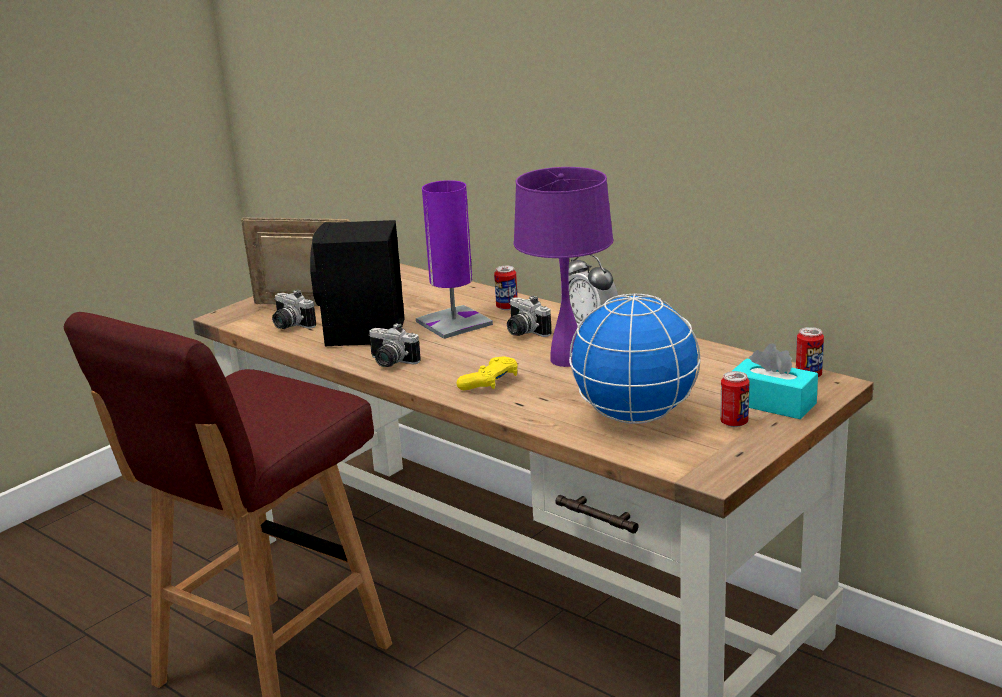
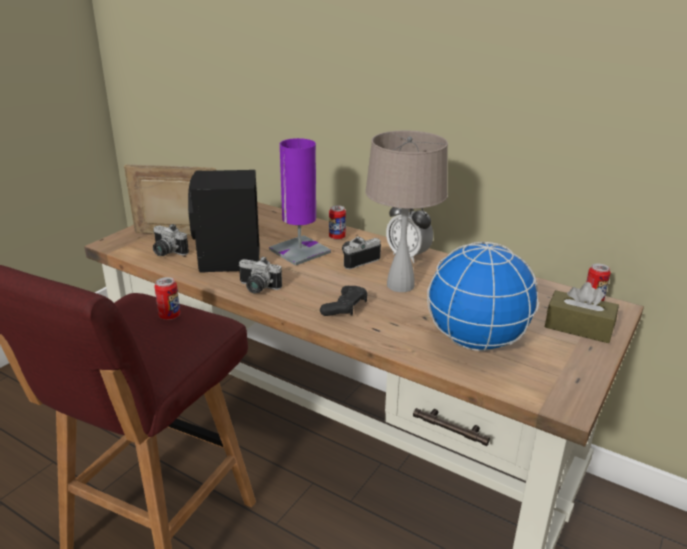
camera: 10 degrees left, 5 degrees up
(490, 383) = (345, 308): yellow game controller -> black game controller
(523, 332) = (357, 260): camera -> camera turned 105 degrees clockwise
(568, 360) = (401, 285): purple table lamp -> beige table lamp
(734, 423) = (558, 347): can -> can (169, 316)
(772, 403) = (578, 327): turquoise tissue box -> brown tissue box

